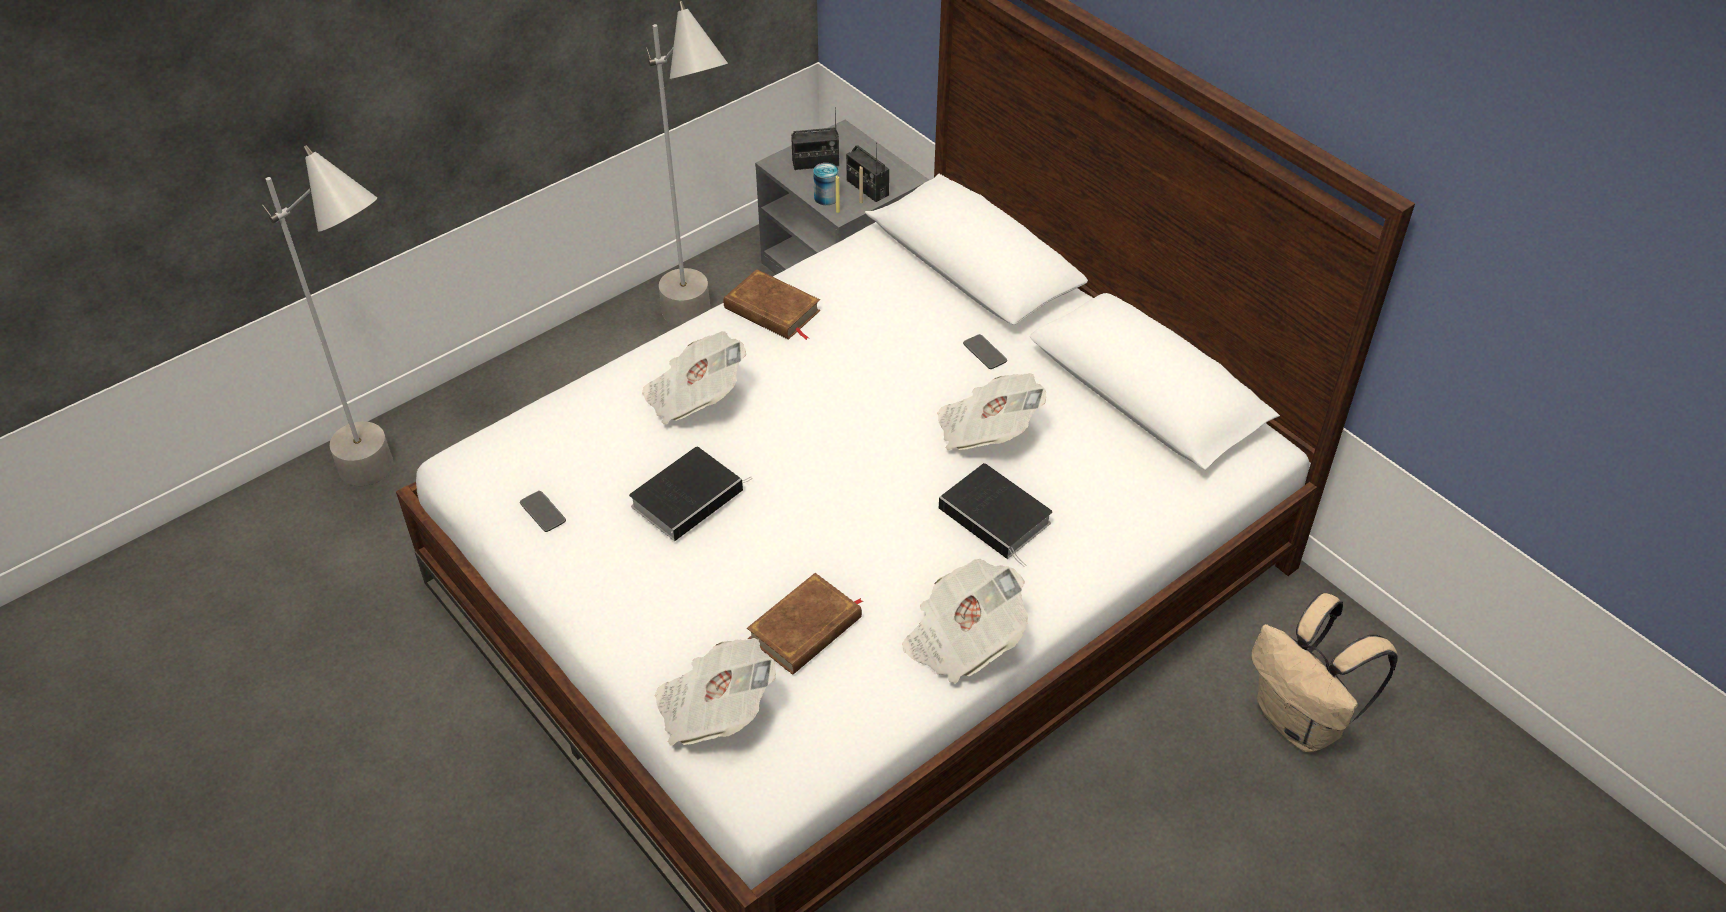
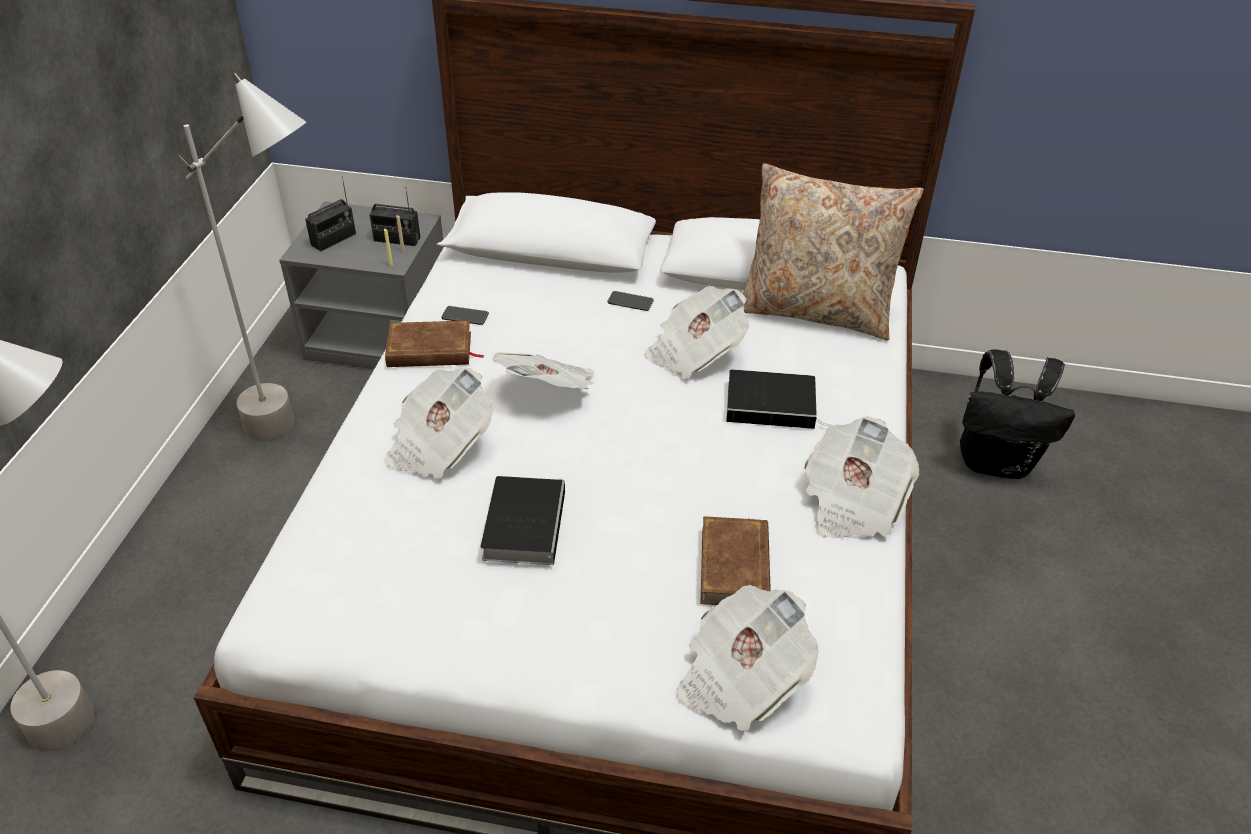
camera: 40 degrees left, 5 degrees down
(543, 512) = (401, 614): phone -> phone (465, 316)
(826, 197) = (370, 259): can -> none
(826, 398) = (549, 390): none -> newspaper
(1148, 453) = (816, 311): none -> beige pillow
(1301, 721) = (996, 462): beige backpack -> black backpack

